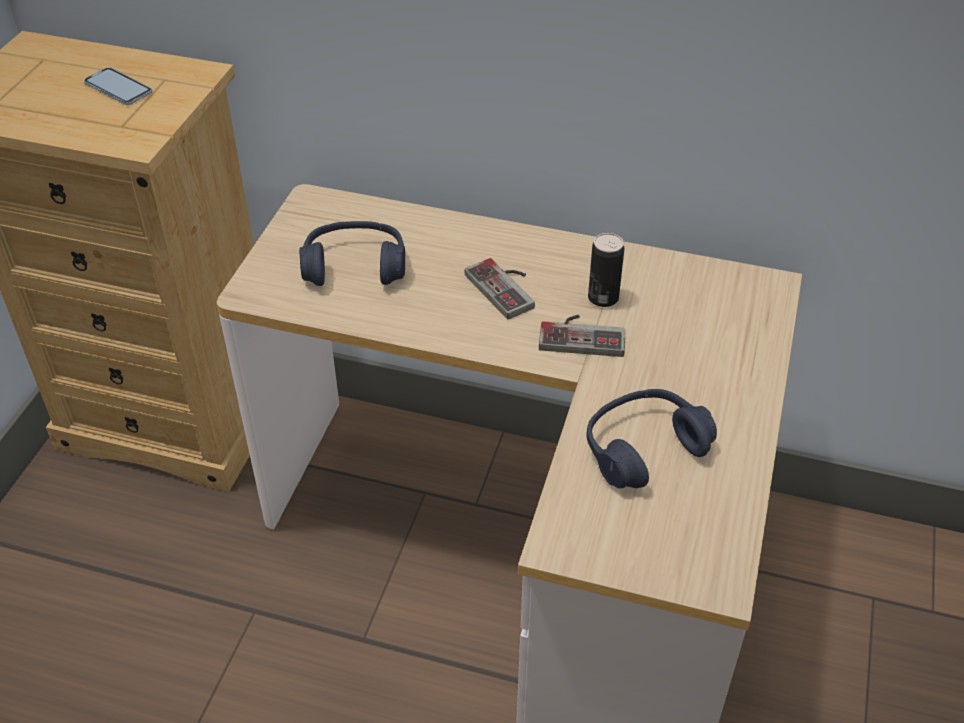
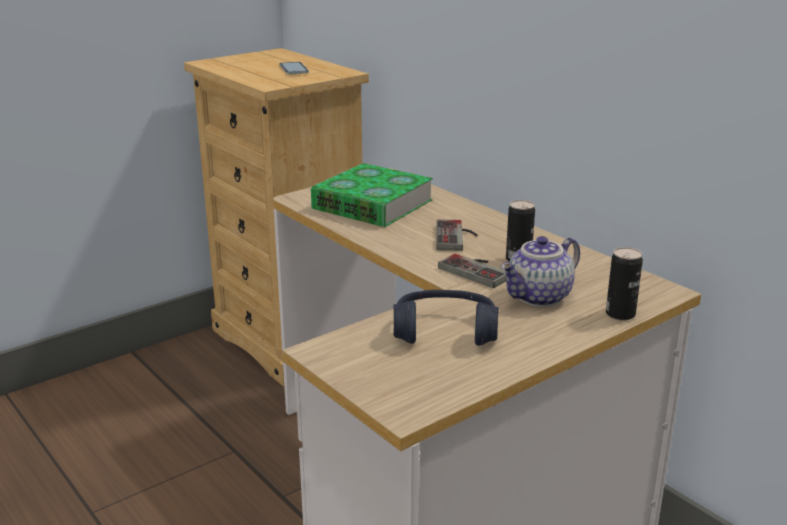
camera: 35 degrees right, 20 degrees down
(355, 266) = (372, 204): blue headphones -> book
(678, 350) = (539, 298): none -> teapot
(766, 340) = (620, 314): none -> can

